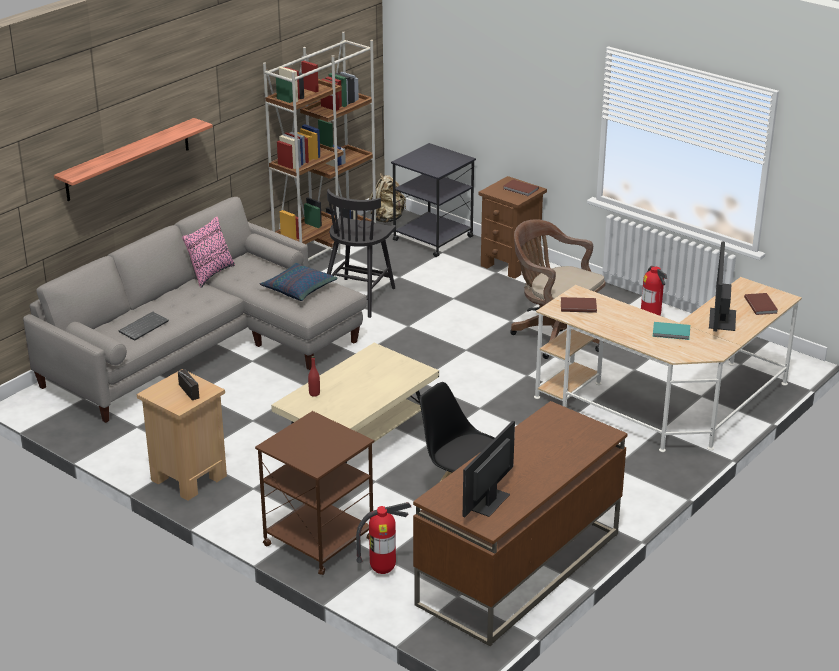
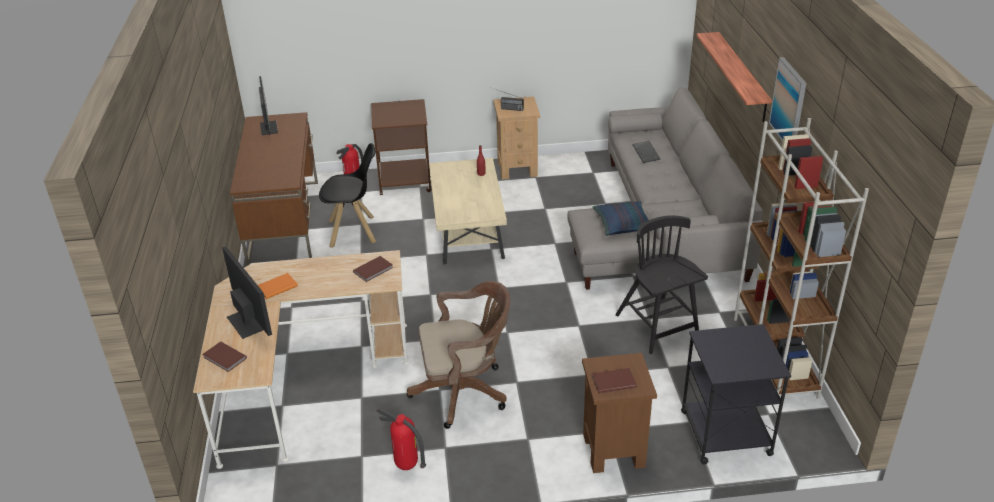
camera: 135 degrees right, 5 degrees up
(211, 274) = (694, 201): pink pillow -> none
(221, 91) = (789, 103): none -> picture
(388, 218) = (807, 431): beige backpack -> none
(671, 332) = (276, 287): turquoise book -> orange book

